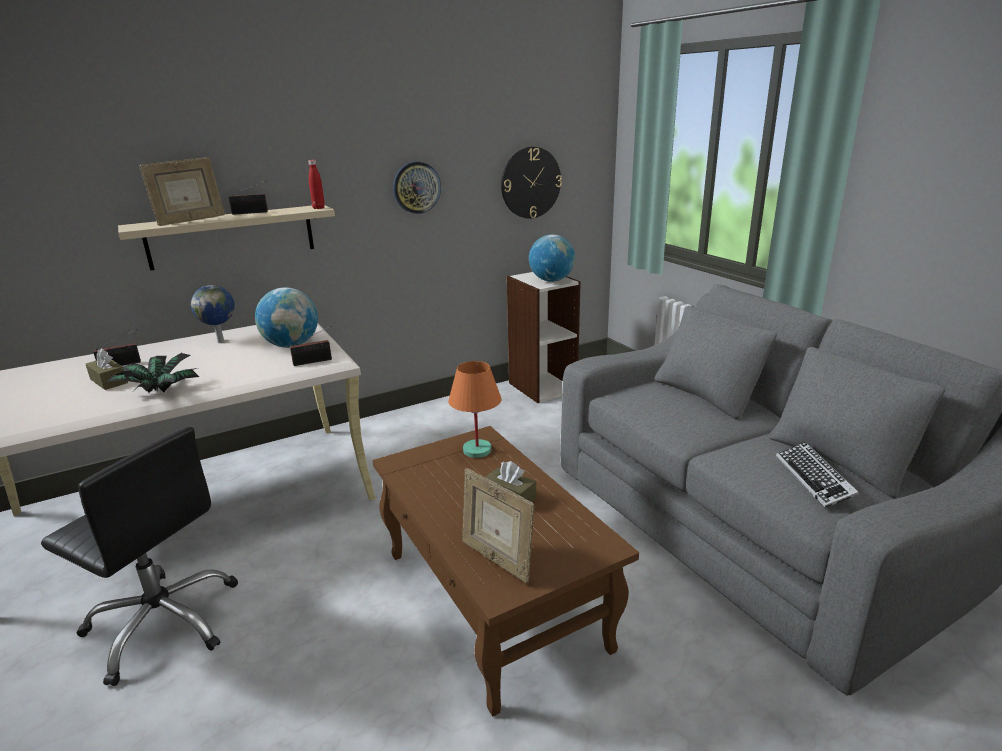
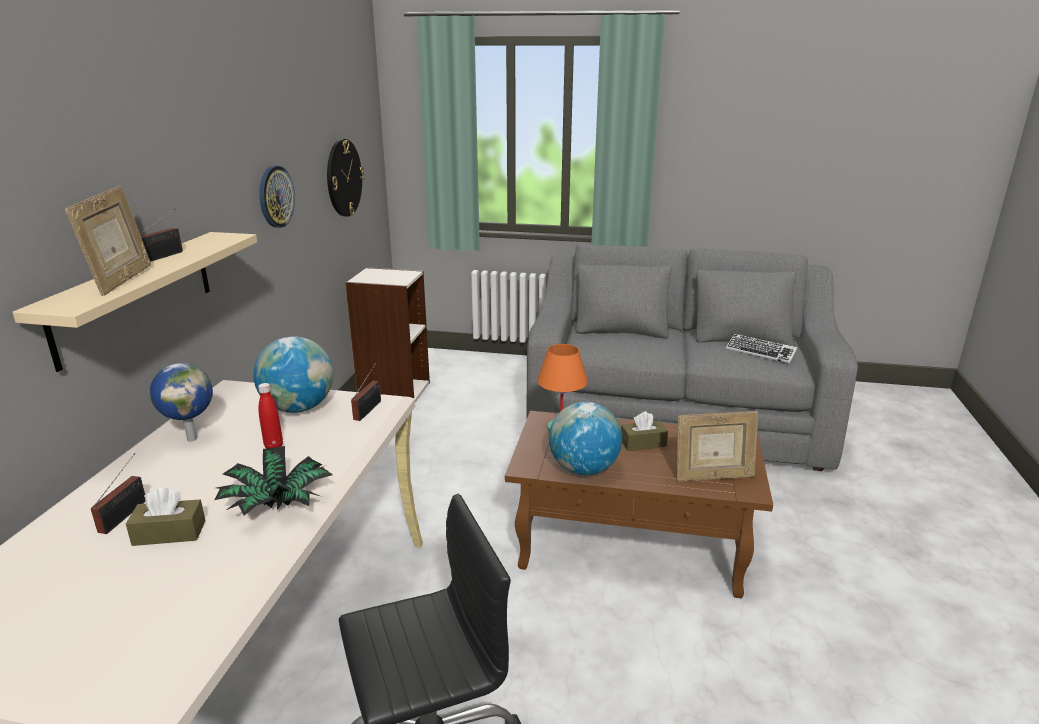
camera: 50 degrees left, 0 degrees up
(318, 208) = (231, 236): red bottle -> red bottle (273, 446)
(551, 280) = (398, 276): globe -> globe (583, 469)

